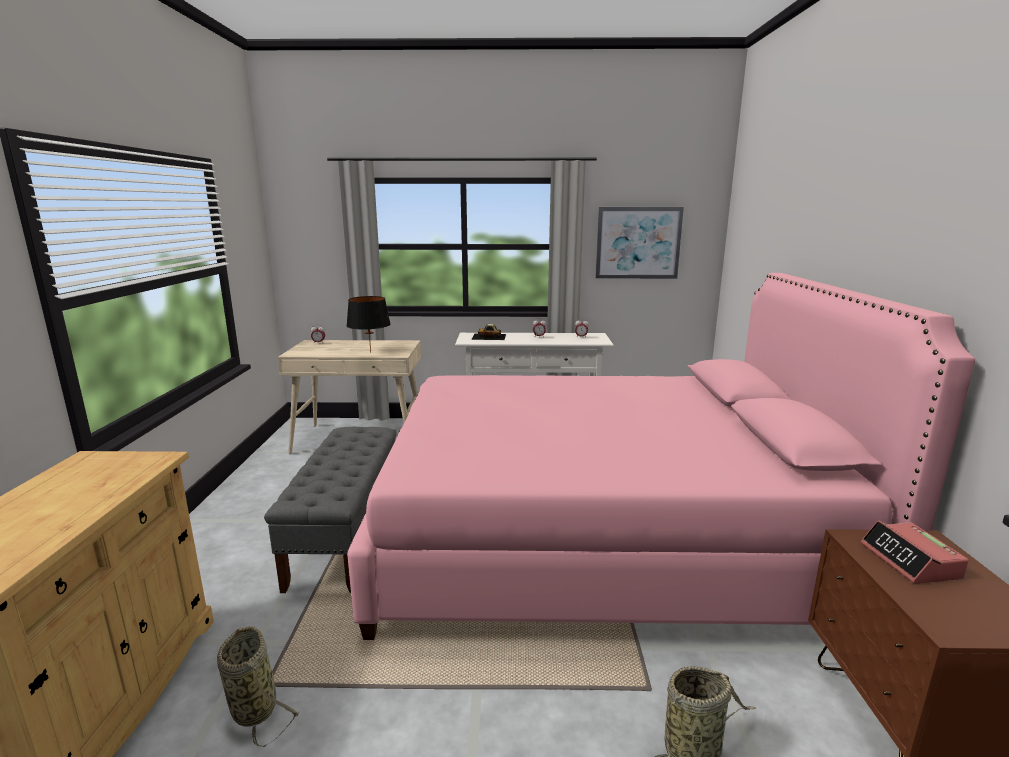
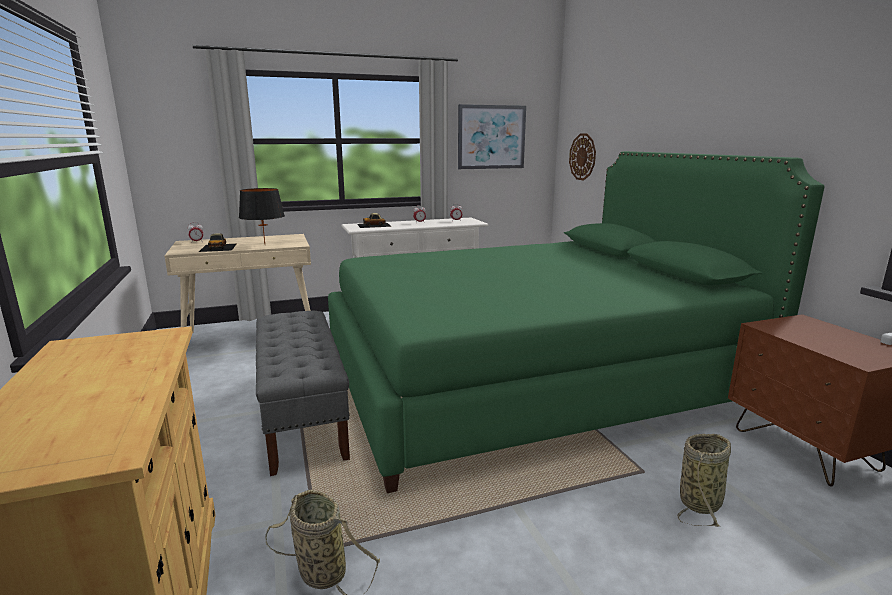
camera: 20 degrees left, 0 degrees up
(329, 351) = (218, 247): none -> toy car
(598, 537) = (529, 379): pink bed -> green bed
(744, 270) = (582, 157): none -> wall clock
(910, 561) = (806, 332): alarm clock -> none

